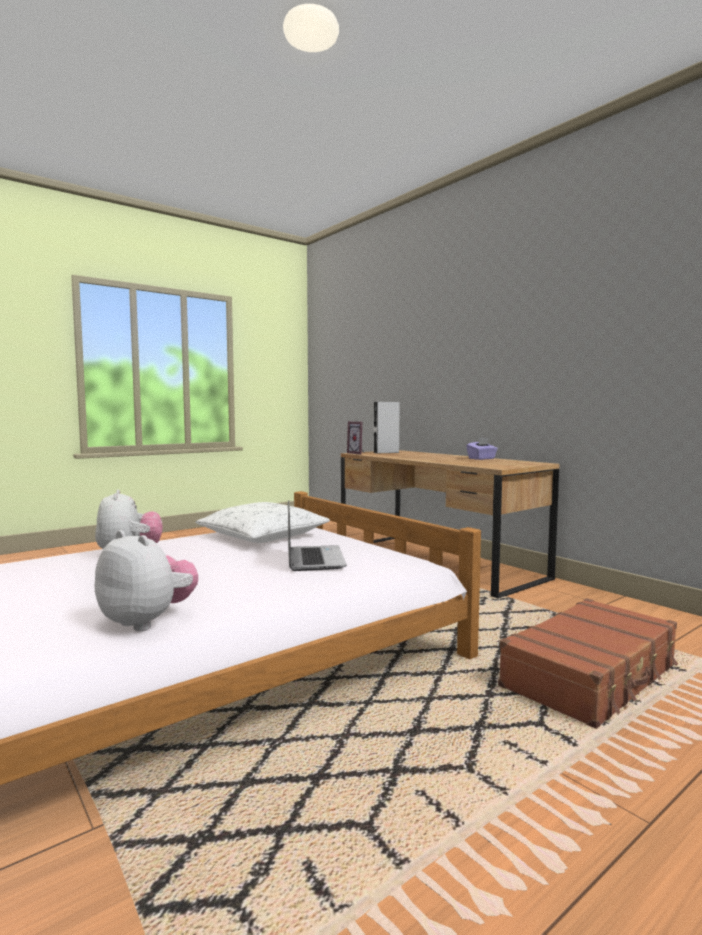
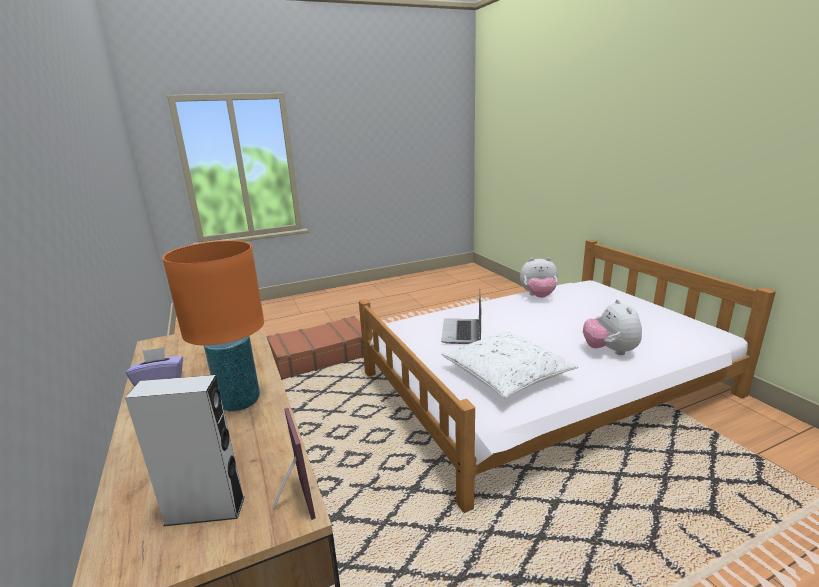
camera: 165 degrees left, 15 degrees up
(147, 621) = (538, 296): plush toy -> plush toy turned 45 degrees counterclockwise
(421, 458) = (239, 401): none -> orange table lamp

